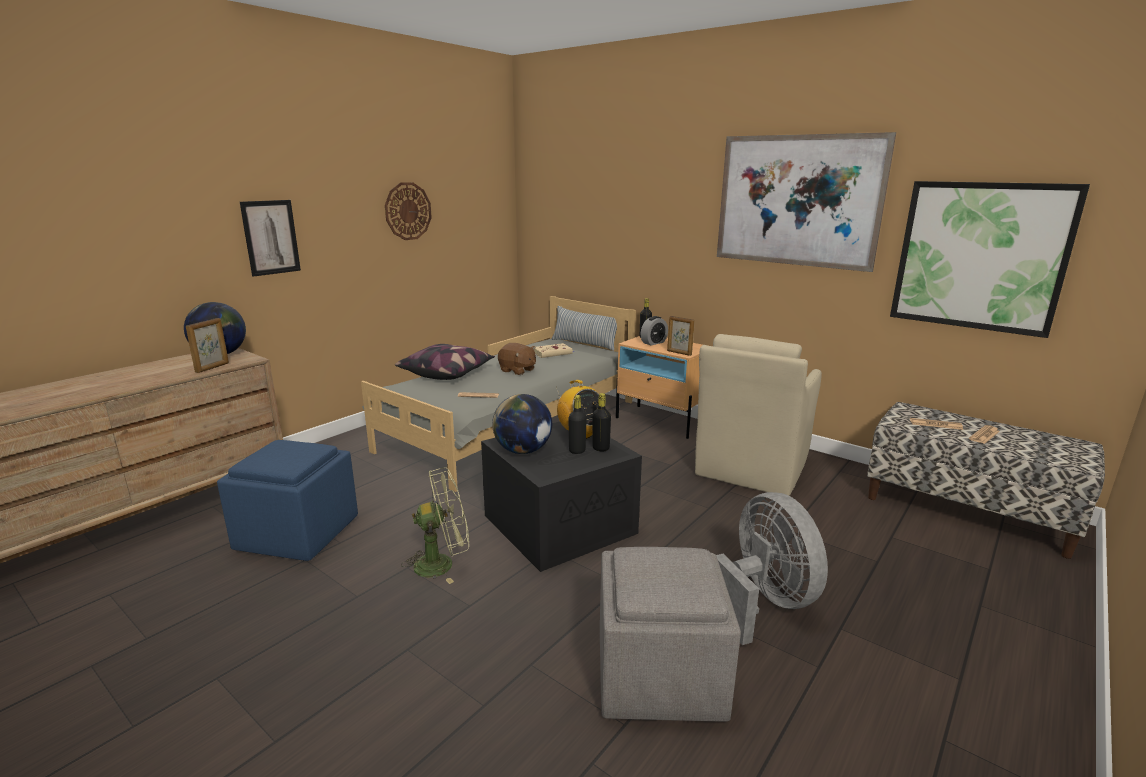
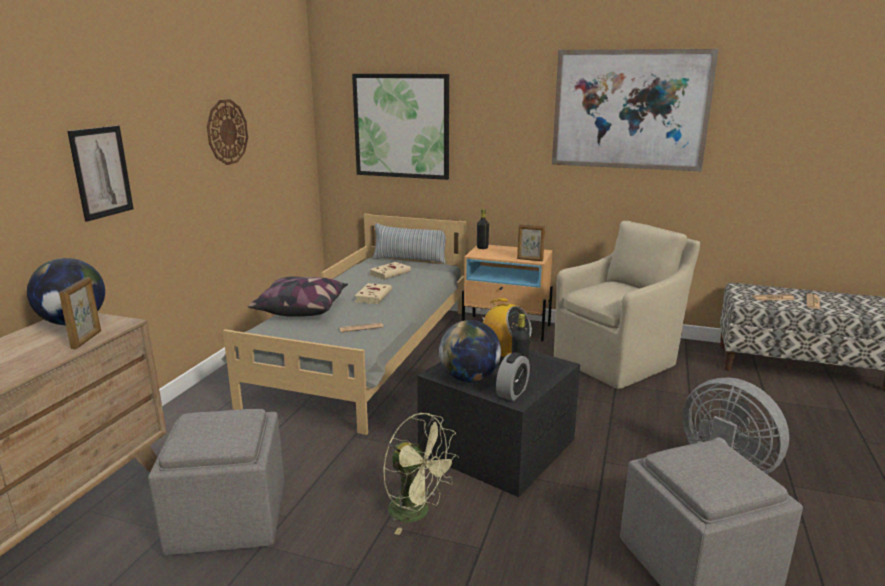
camera: 20 degrees left, 0 degrees up
(298, 533) = (227, 518): blue ottoman -> grey ottoman
(442, 563) = (417, 512): green fan -> green fan turned 75 degrees clockwise
(517, 370) = (373, 296): brown plush toy -> beige book
(601, 448) = (538, 363): black bottle -> none
(653, 342) = (496, 252): alarm clock -> alarm clock (512, 393)
(750, 469) = (617, 361): beige armchair -> beige armchair turned 135 degrees counterclockwise
(980, 256) = (791, 153): picture -> picture (401, 126)

